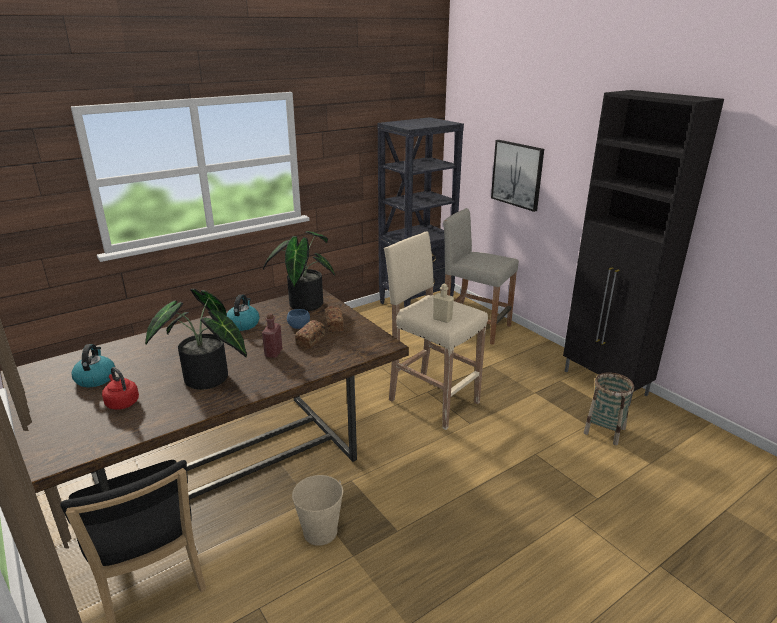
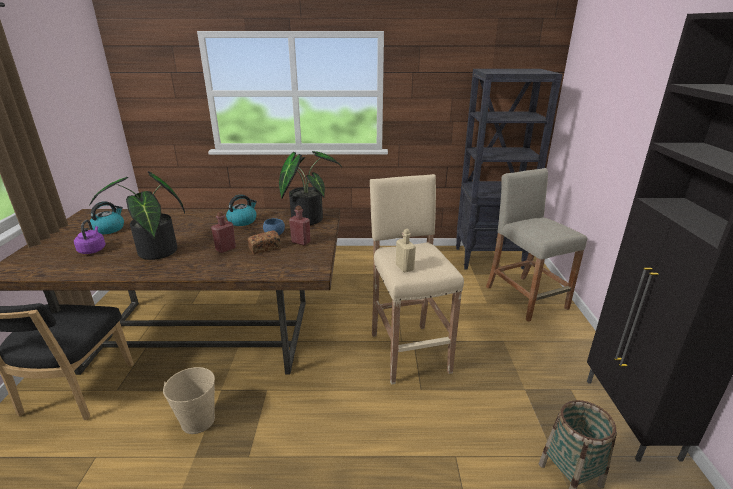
camera: 35 degrees right, 0 degrees up
(122, 402) = (93, 250): red kettle -> purple kettle
(334, 325) = (301, 242): bread -> red bottle
(517, 174) = (609, 137): picture -> none

